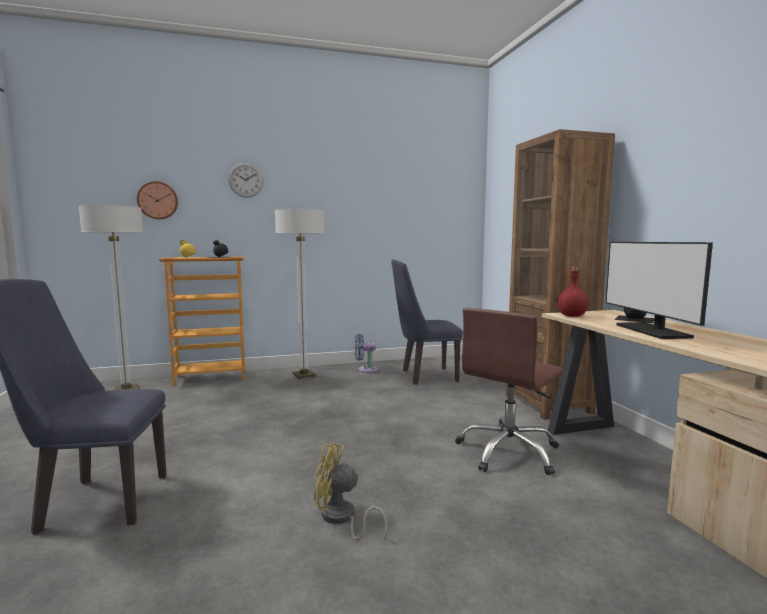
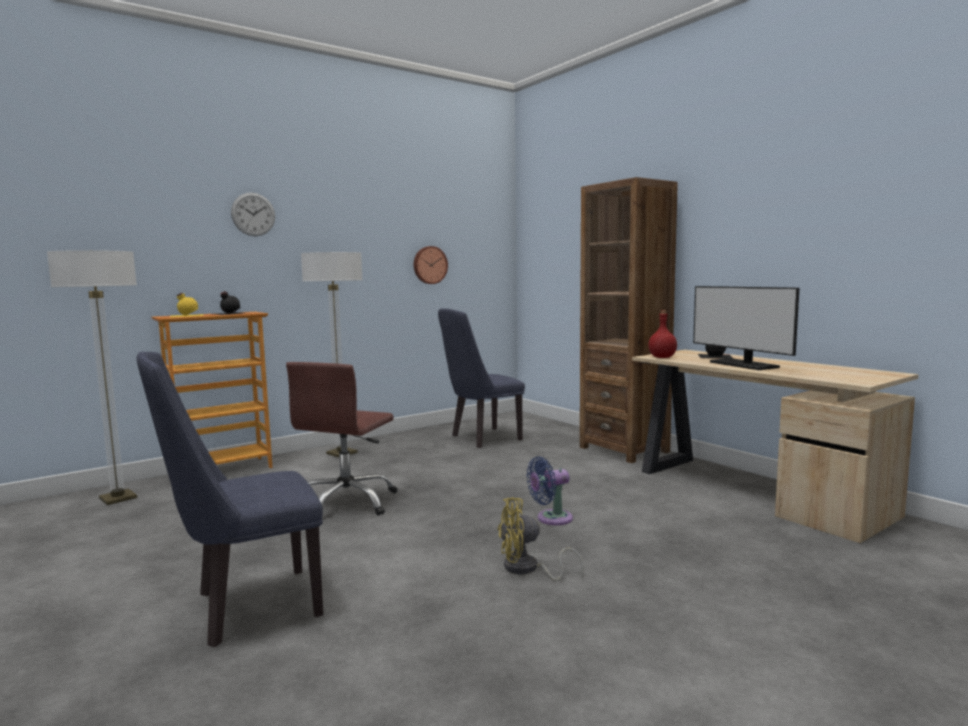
camera: 20 degrees left, 0 degrees up
(158, 200) = (138, 241): wall clock -> wall clock (429, 265)
(365, 370) = (409, 439): blue fan -> blue fan (551, 518)
(508, 452) = (623, 494): brown office chair -> brown office chair (347, 503)

